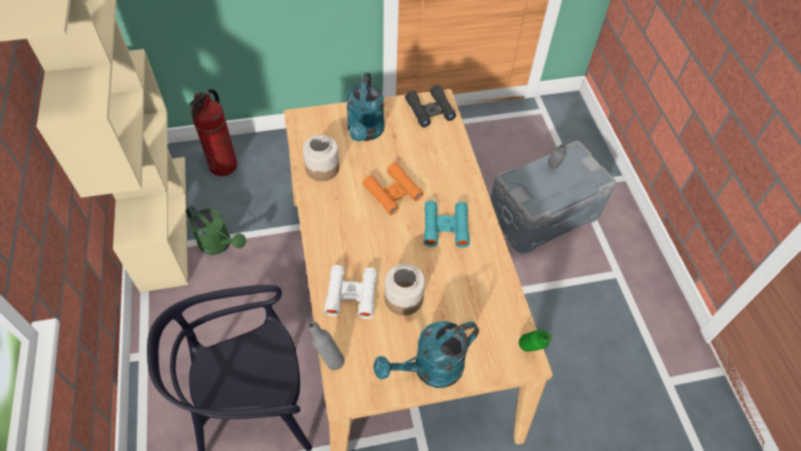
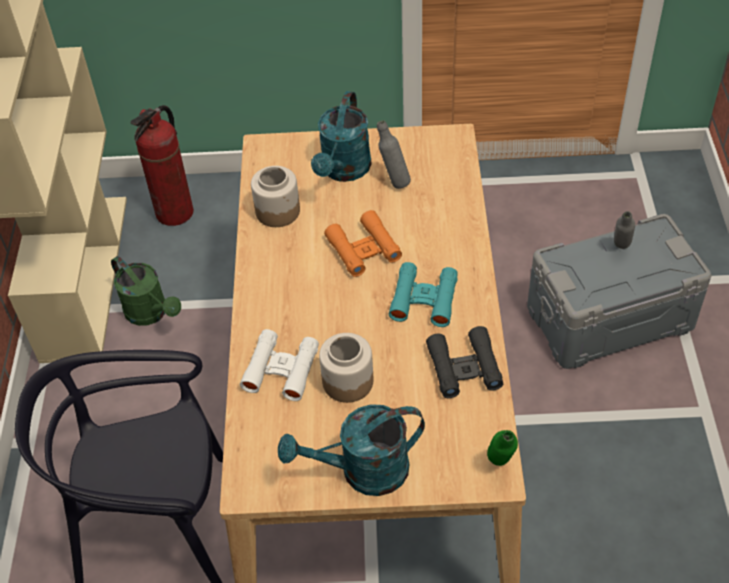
camera: 15 degrees right, 5 degrees down
(328, 360) = (235, 444): grey bottle -> grey bottle (394, 182)
(430, 110) = (437, 149): black binoculars -> black binoculars (464, 368)

